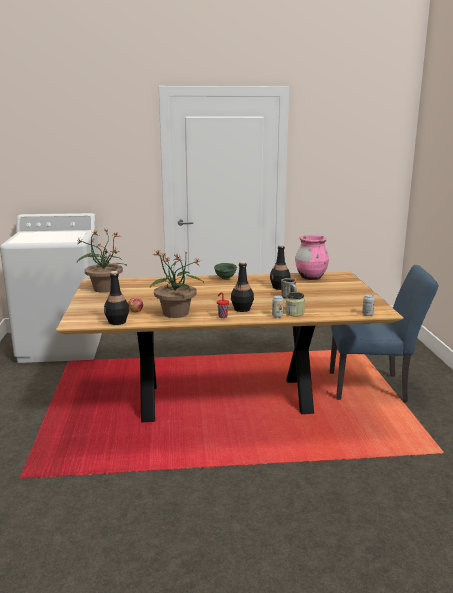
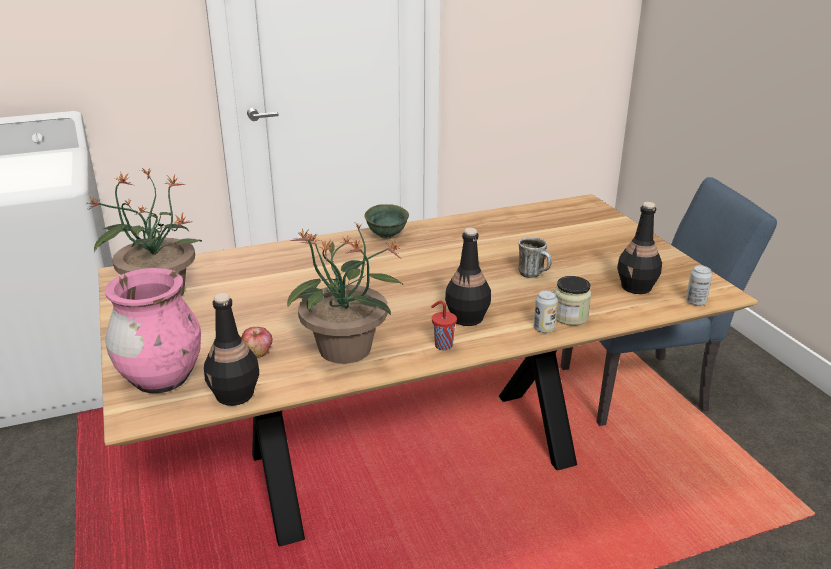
camera: 15 degrees left, 10 degrees up
(280, 287) = (499, 248): black bottle -> black bottle (636, 287)
(311, 277) = (536, 216): pink vase -> pink vase (162, 379)

